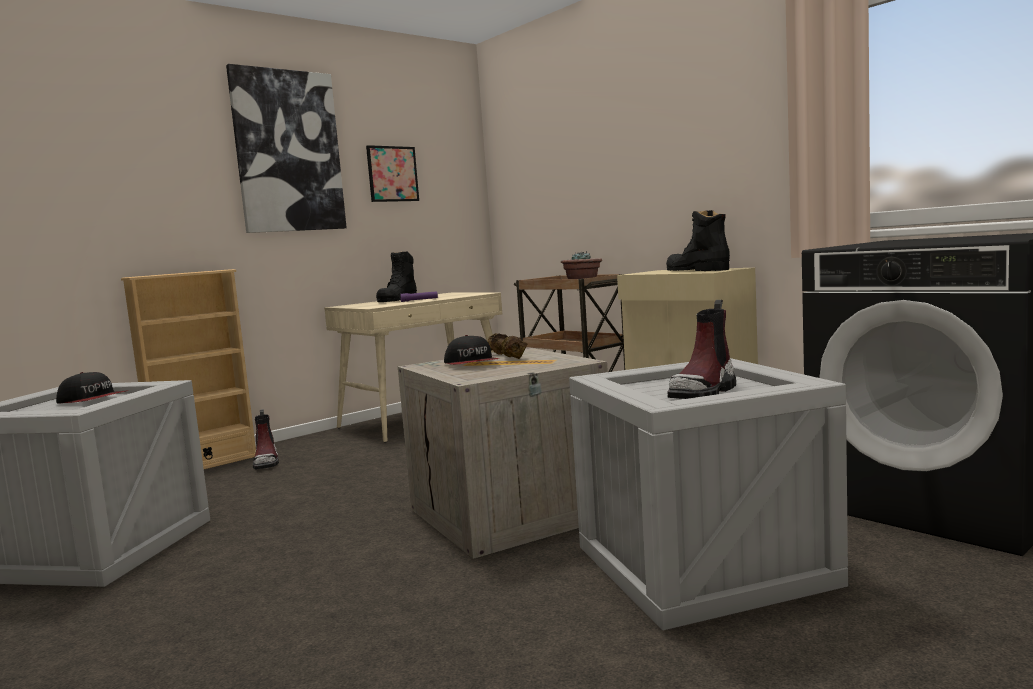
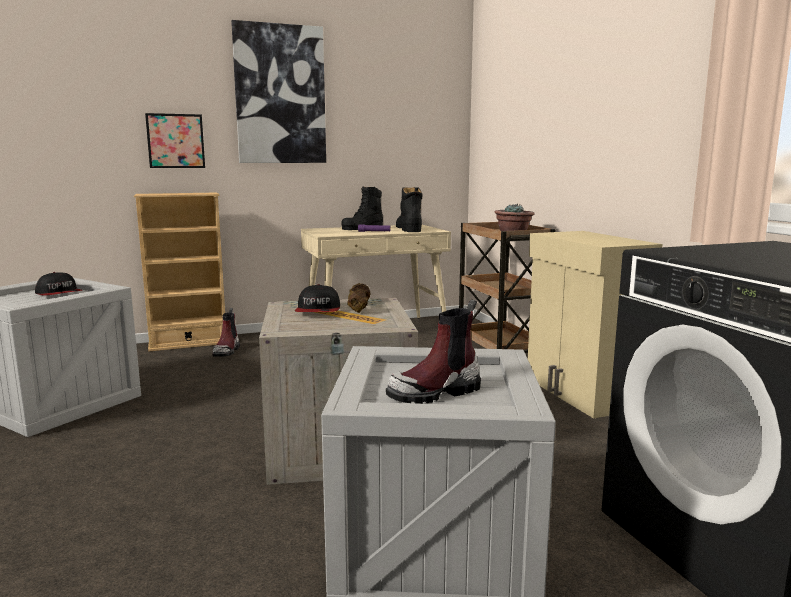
camera: 20 degrees right, 5 degrees up
(392, 174) = (375, 116): picture -> picture (175, 141)
(697, 270) = (603, 239): black boot -> black boot (408, 229)

